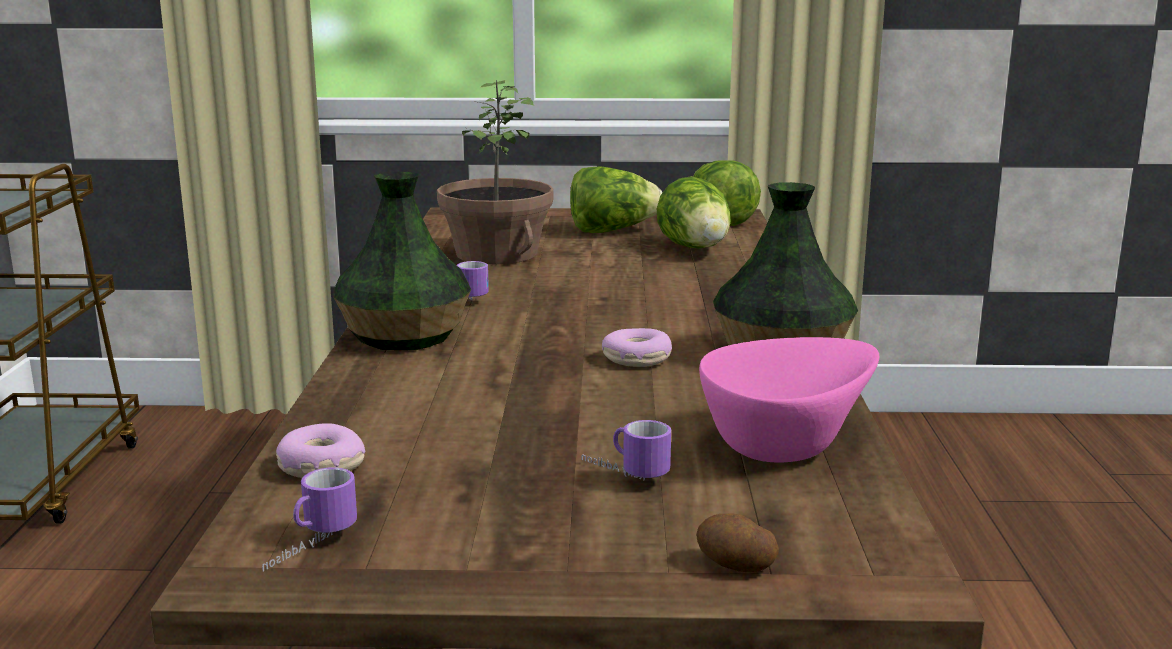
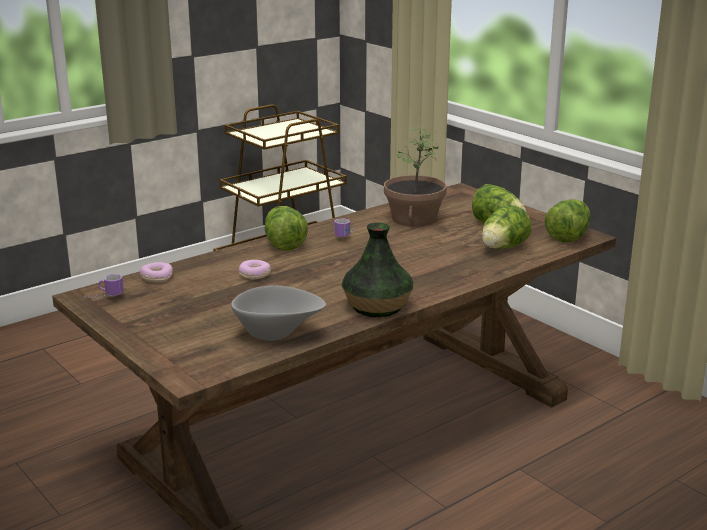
camera: 50 degrees right, 5 degrees up
(405, 336) = (283, 244): vase -> lettuce
(623, 474) = (212, 318): mug -> none
(637, 359) = (325, 285): donut -> donut (255, 275)
(734, 565) = (167, 353): potato -> none
(786, 443) = (278, 334): pink bowl -> grey bowl

